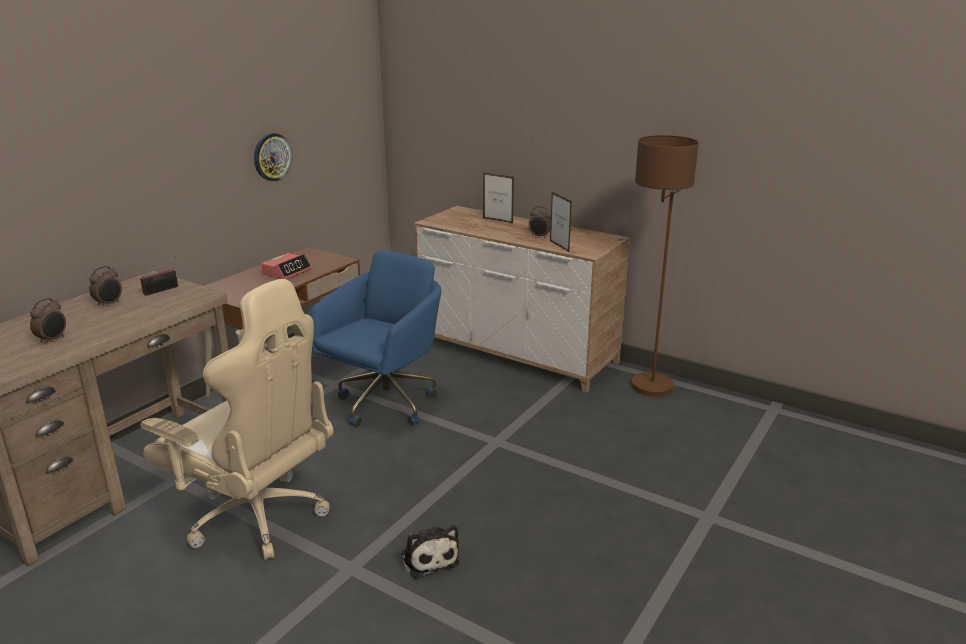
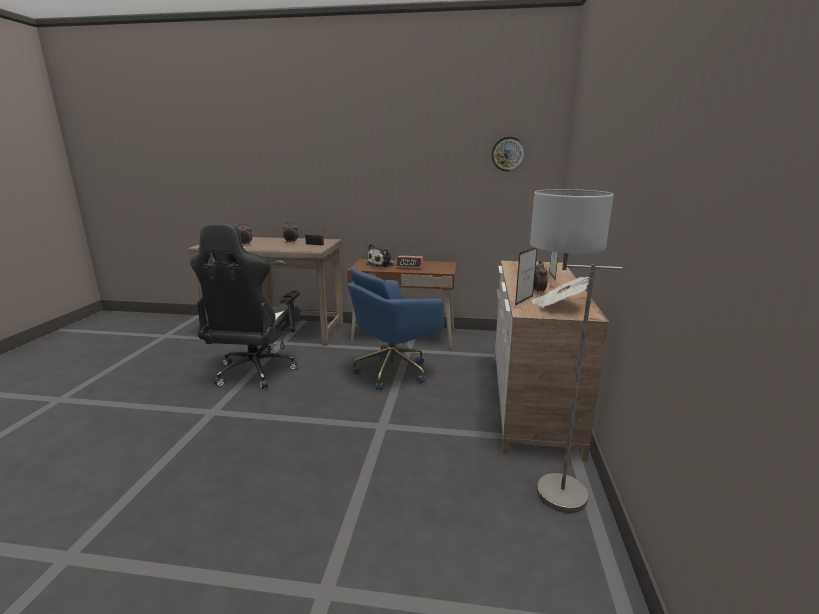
camera: 65 degrees right, 5 degrees down
(251, 514) = (257, 369): beige office chair -> black office chair
(272, 157) = (439, 193): wall clock -> wall clock (508, 154)
(384, 406) = (395, 371): blue office chair -> blue office chair turned 135 degrees clockwise
(429, 557) = (227, 435): plush toy -> plush toy (382, 265)
(583, 240) = (558, 306): none -> newspaper
(646, 391) = (546, 492): brown floor lamp -> grey floor lamp

